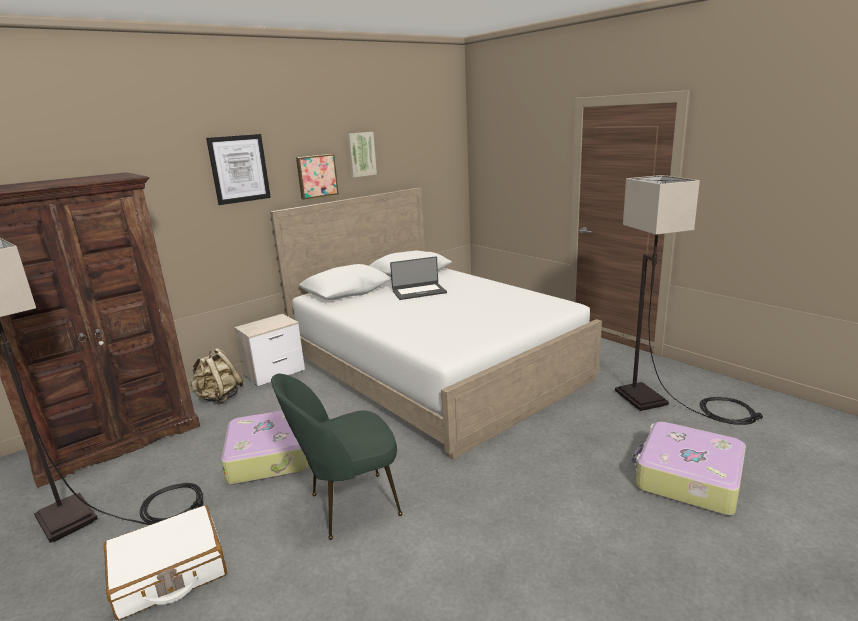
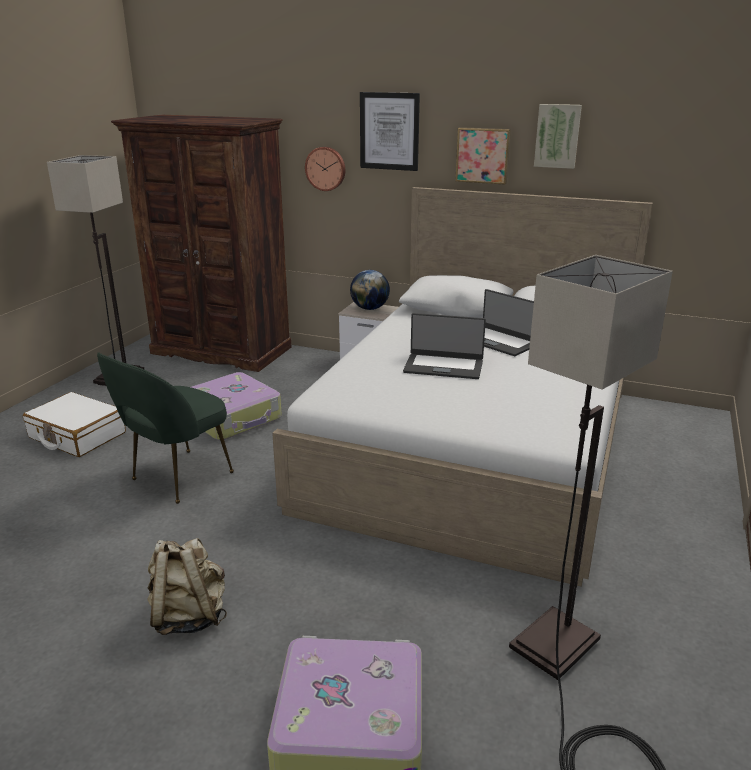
camera: 60 degrees right, 5 degrees up
(182, 213) = (326, 168): none -> wall clock
(219, 398) = (307, 361): beige backpack -> beige backpack (189, 616)
(261, 324) = (370, 308): none -> globe
(347, 507) = (176, 479): green chair -> green chair turned 90 degrees counterclockwise
(438, 311) = (443, 366): none -> laptop

